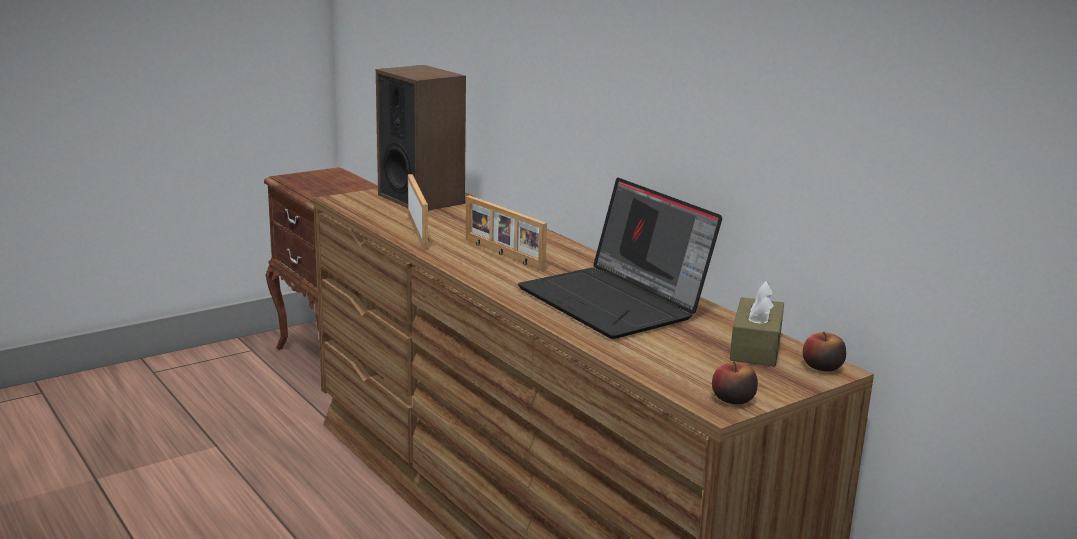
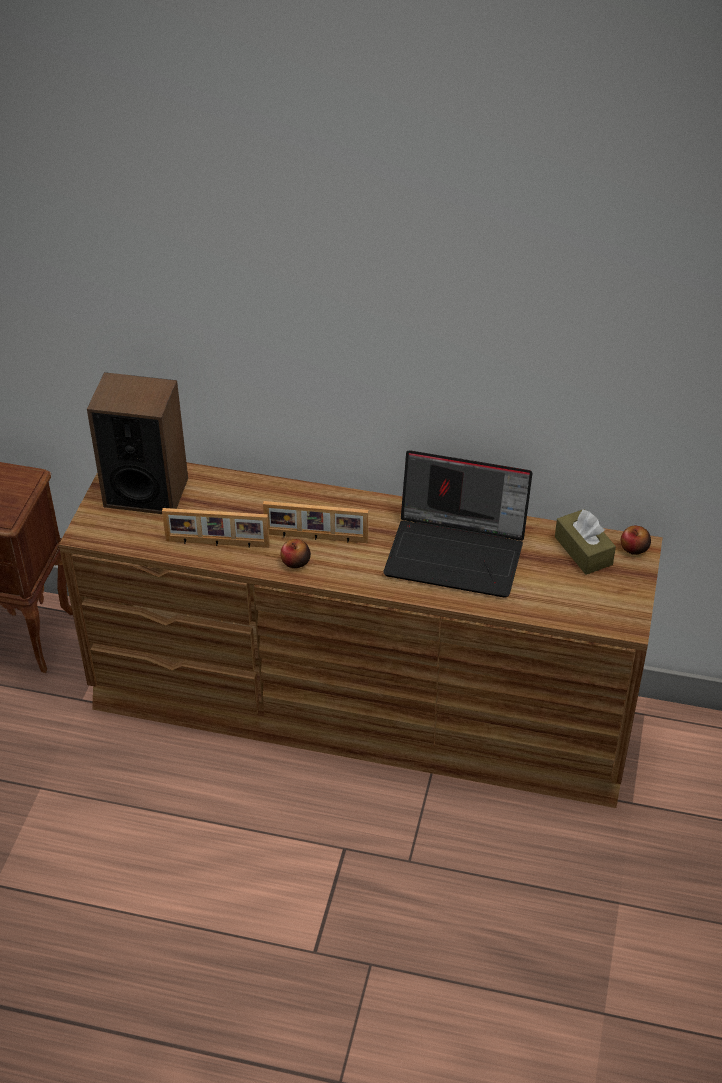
camera: 40 degrees left, 25 degrees up
(419, 232) = (217, 544): picture frame -> picture frame turned 150 degrees clockwise
(733, 399) = (626, 613): apple -> apple (295, 562)

